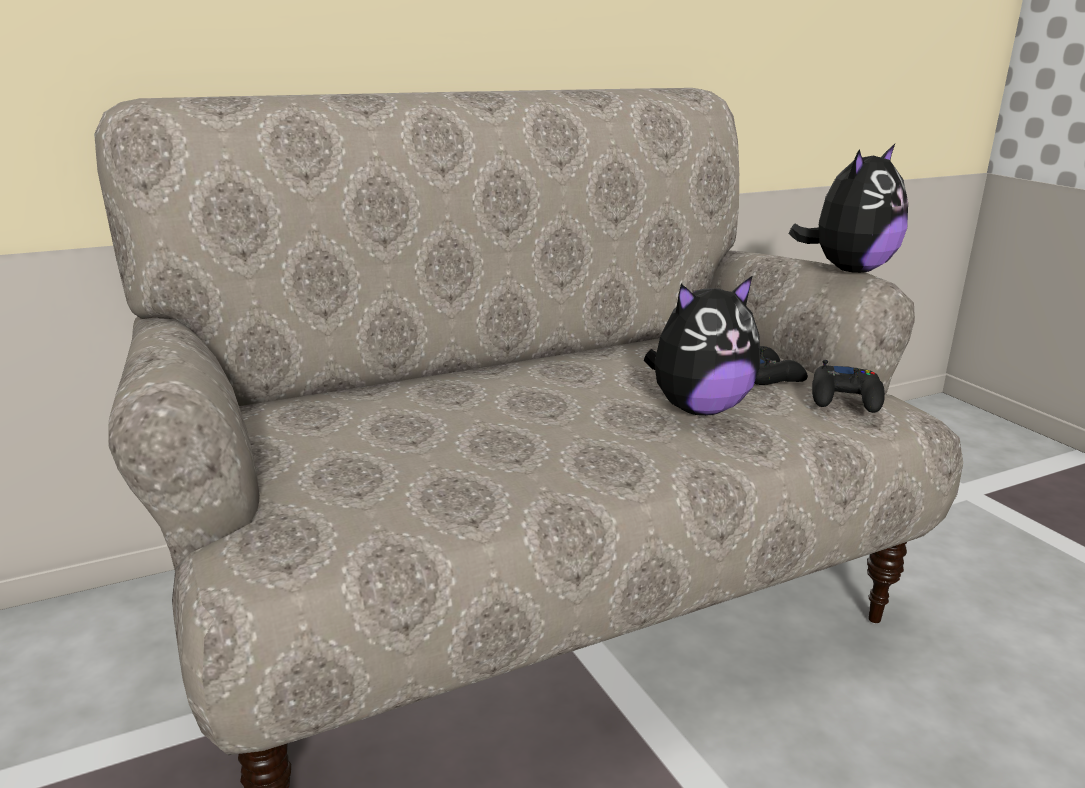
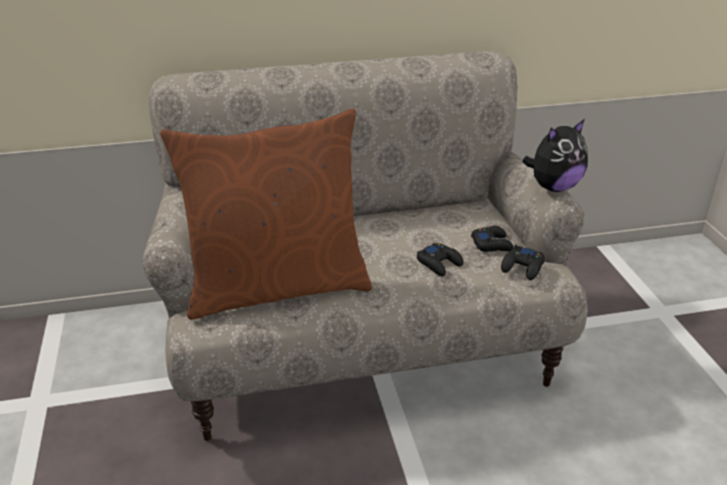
camera: 15 degrees right, 10 degrees up
(411, 474) = (277, 287): none -> brown pillow
(698, 409) = (439, 263): plush toy -> black game controller

